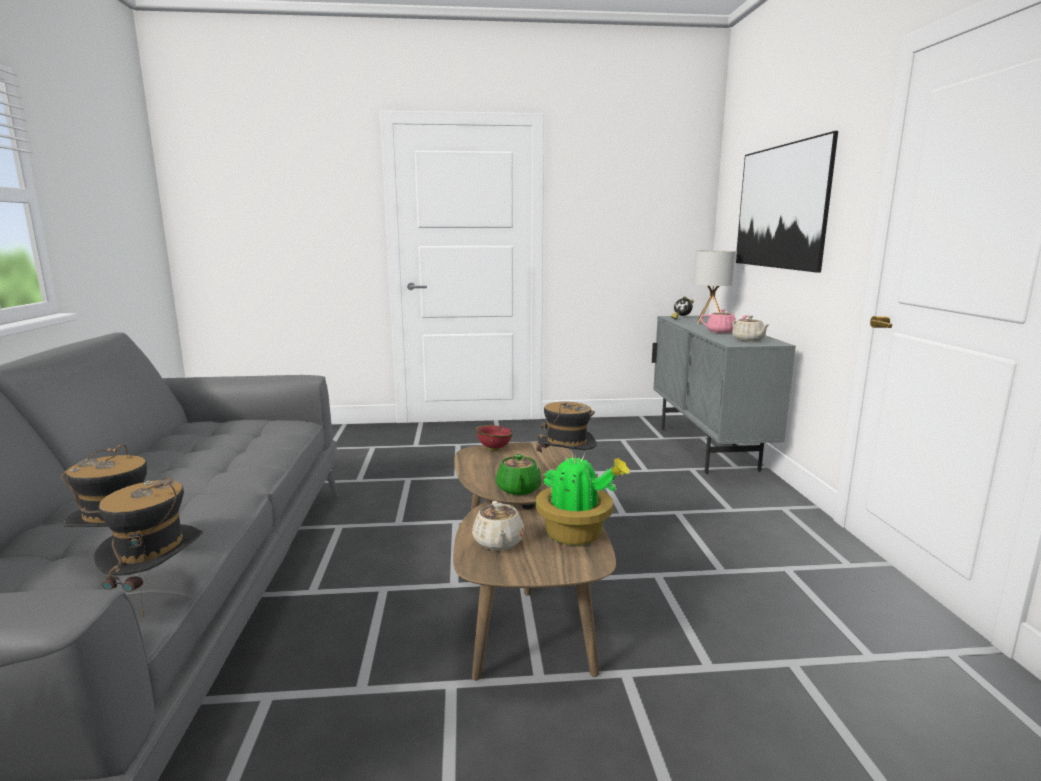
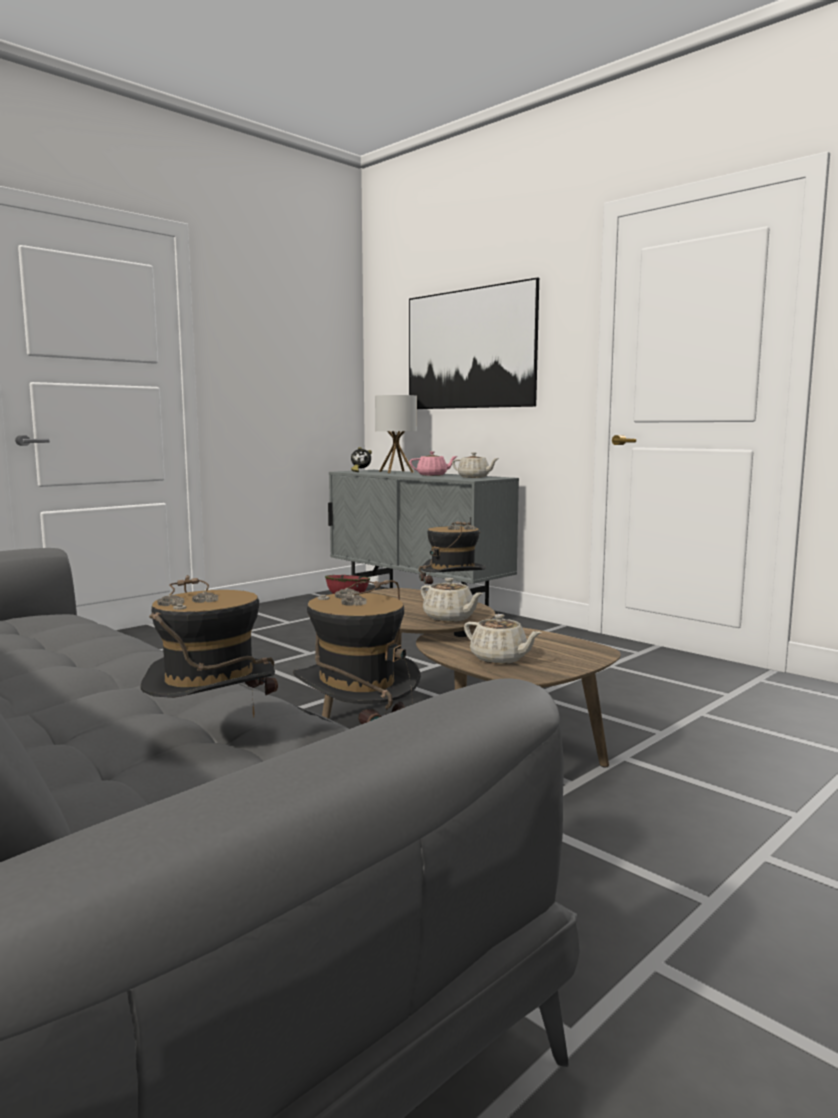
camera: 40 degrees left, 5 degrees down
(518, 489) = (450, 618): green teapot -> beige teapot
(576, 535) = (545, 640): potted plant -> none

